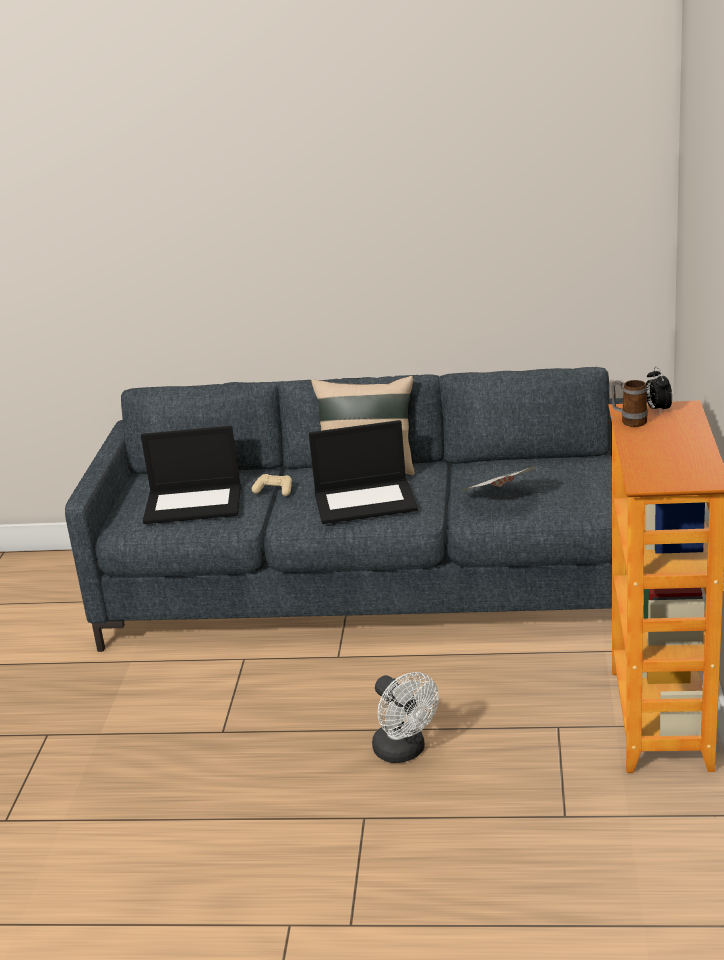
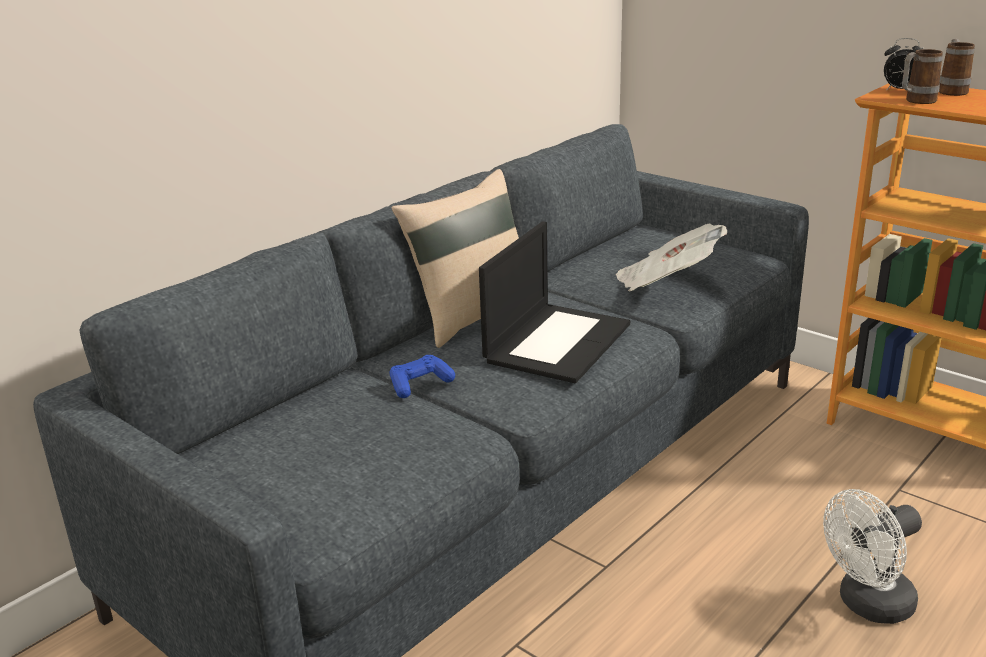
camera: 55 degrees left, 0 degrees up
(194, 503) = (357, 447): laptop -> none
(274, 490) = (420, 384): beige game controller -> blue game controller
(404, 752) = (867, 605): white fan -> white fan turned 150 degrees clockwise
(685, 423) = (951, 91): none -> mug

